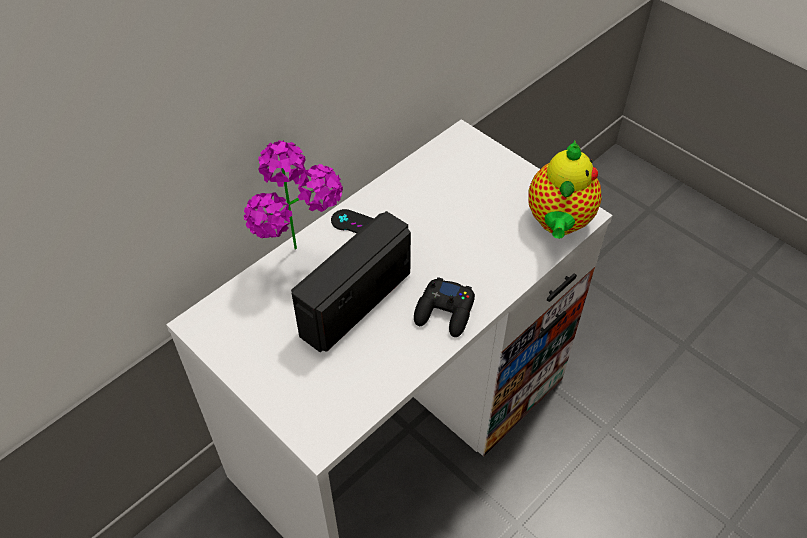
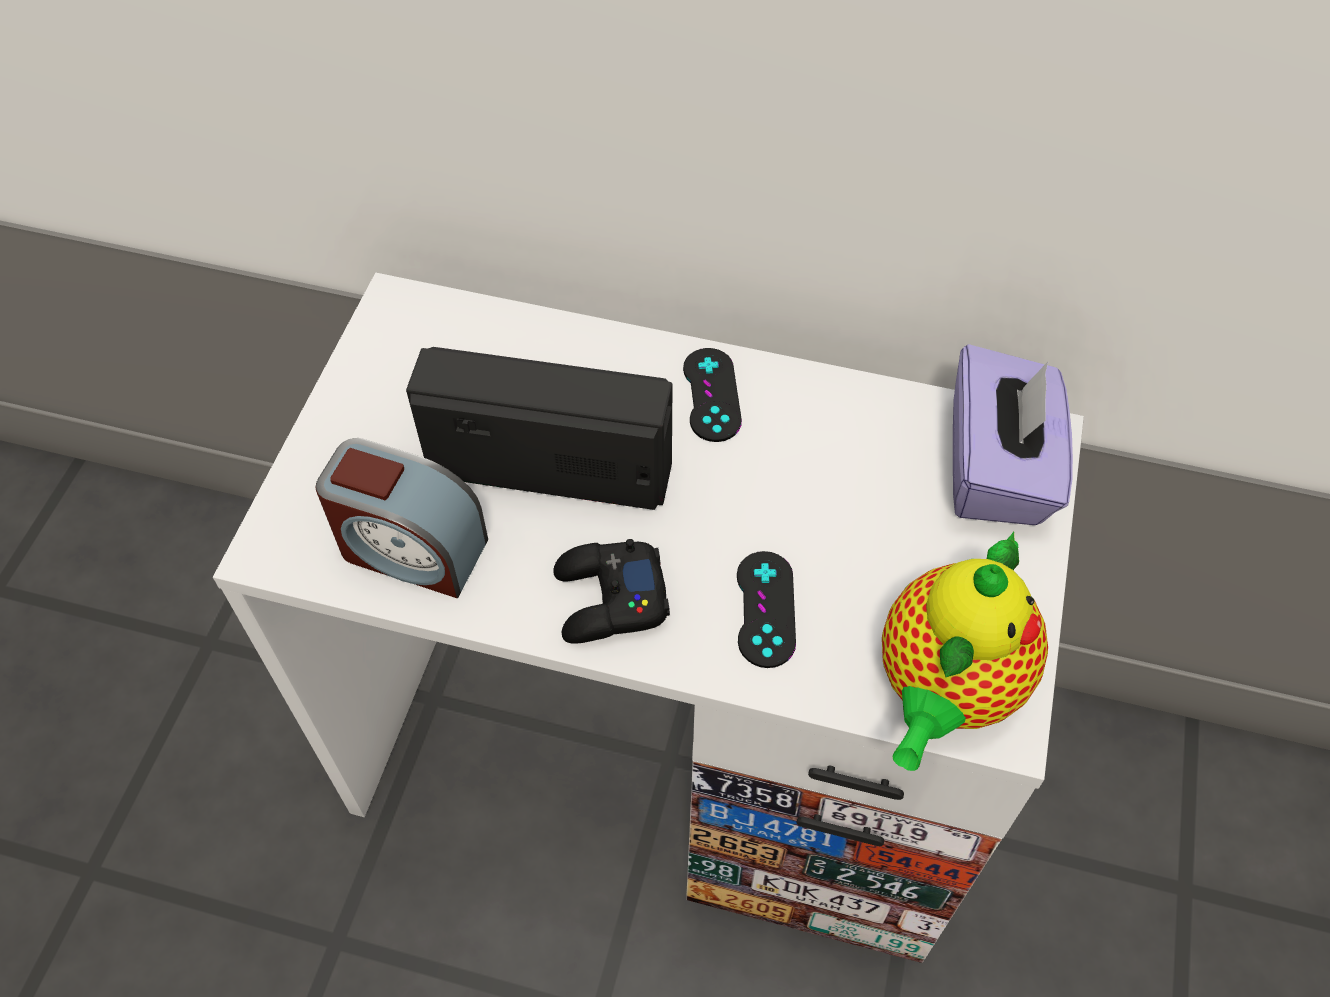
camera: 60 degrees right, 5 degrees up
(303, 260) = (590, 360): potted plant -> none
(363, 378) = (411, 549): none -> alarm clock
(468, 156) = (997, 469): none -> purple tissue box
(485, 260) = (765, 609): none -> black game controller
(558, 223) = (944, 689): teapot -> teapot turned 45 degrees counterclockwise

